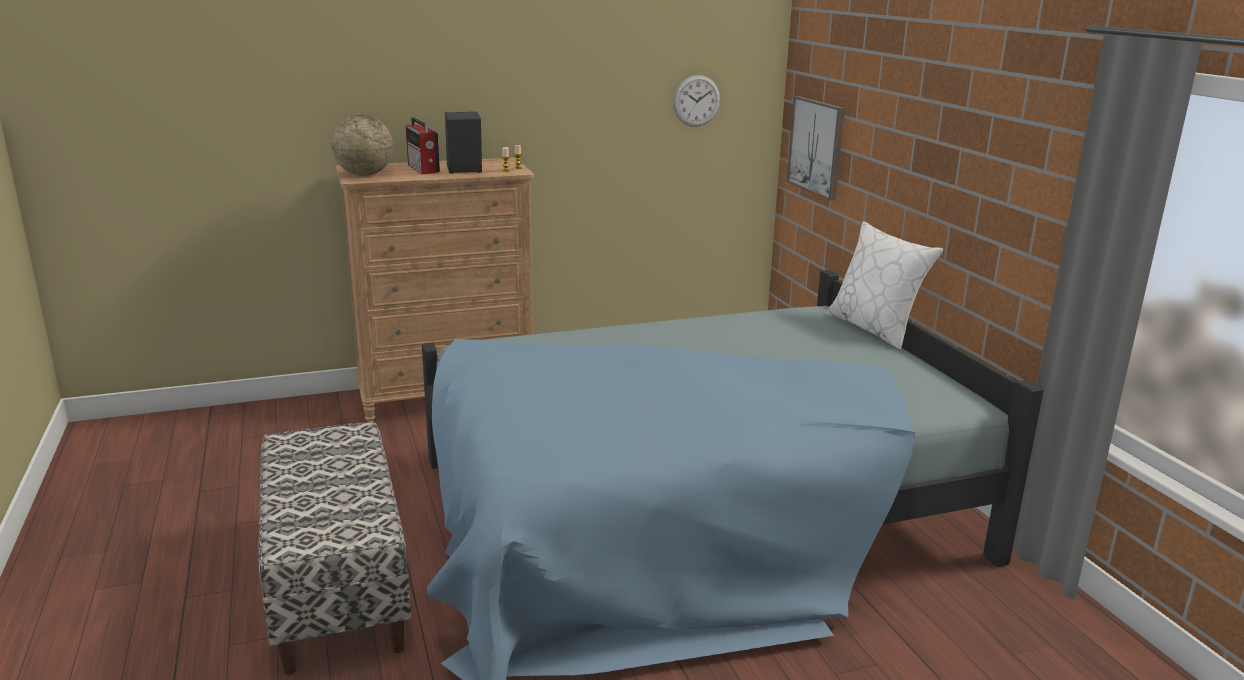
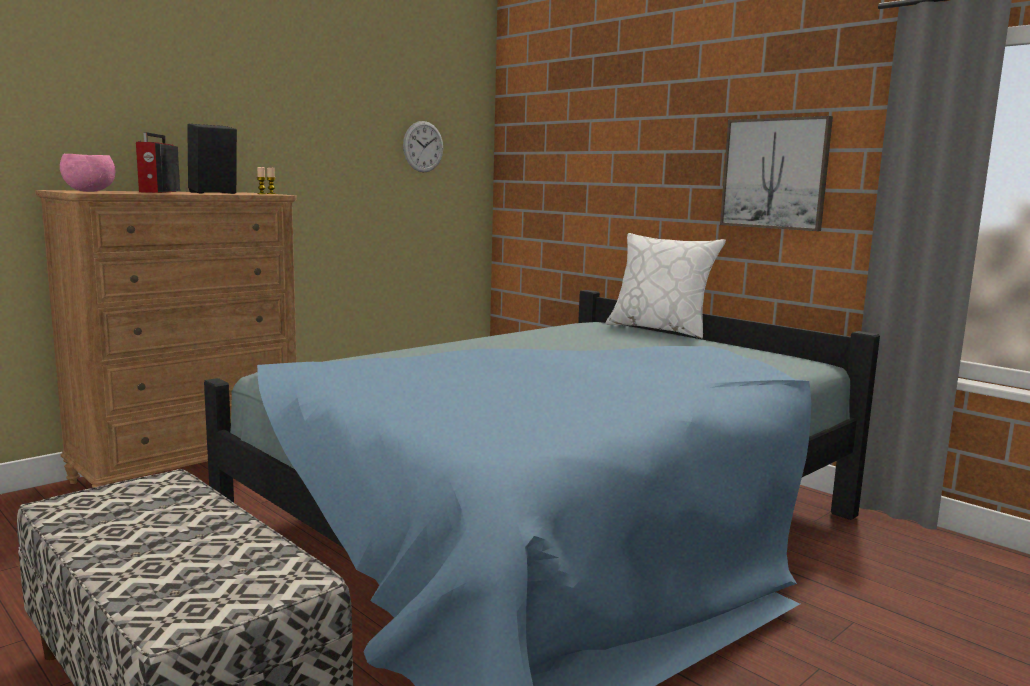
camera: 25 degrees left, 10 degrees down
(364, 174) = (89, 191): globe -> pink bowl
(423, 169) = (159, 192): radio -> radio turned 45 degrees clockwise
(817, 146) = (542, 186): picture -> picture (775, 173)

